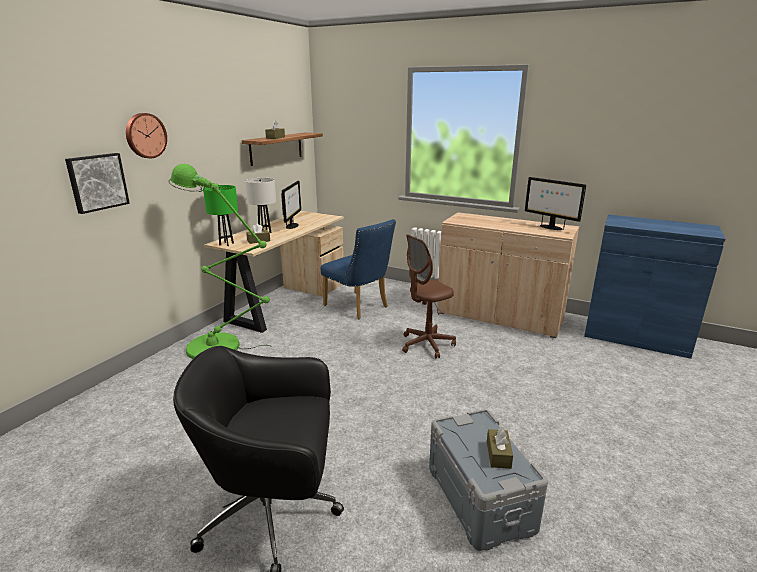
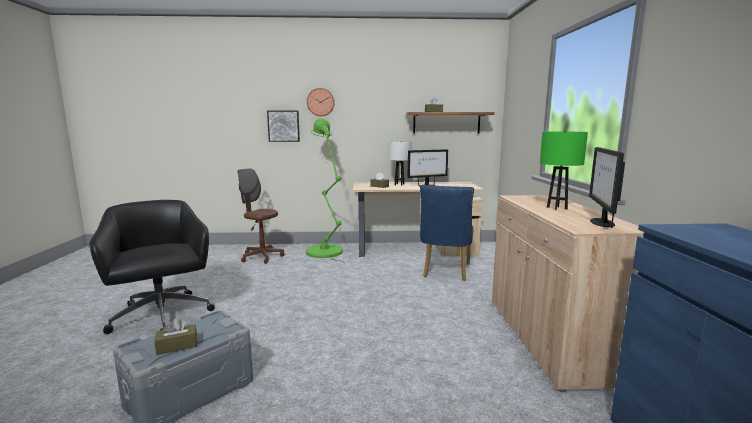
camera: 60 degrees right, 10 degrees down
(226, 244) = (361, 184): green table lamp -> green table lamp (556, 208)
(427, 344) = (420, 313): brown office chair -> brown office chair (262, 257)

